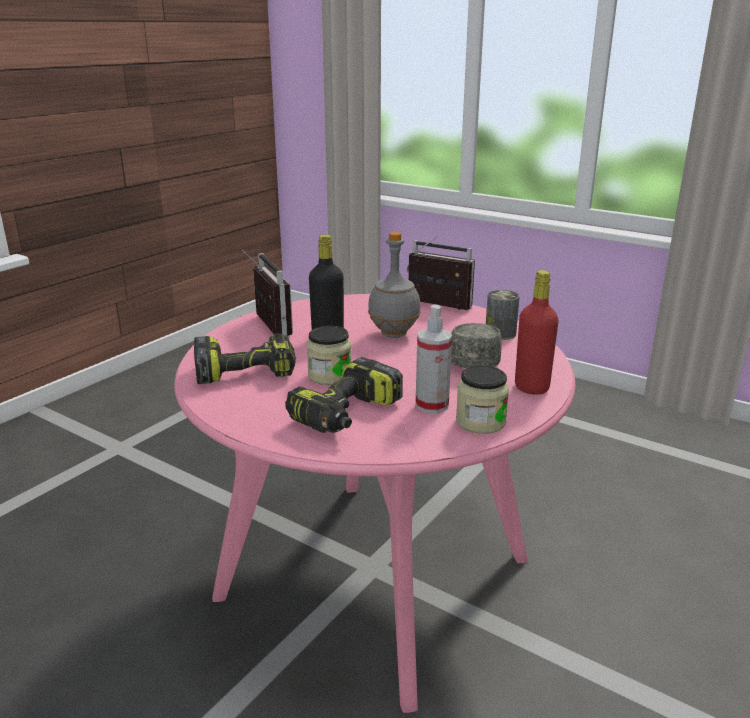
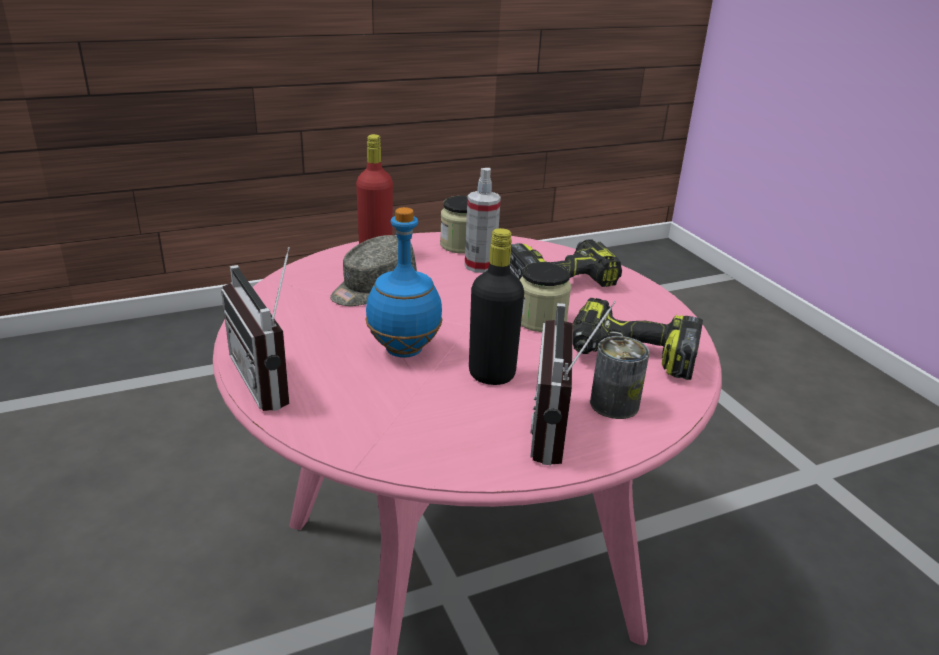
camera: 150 degrees left, 5 degrees up
(393, 334) = (404, 350): grey bottle -> blue bottle
(500, 333) = (287, 307): can -> can (614, 404)

